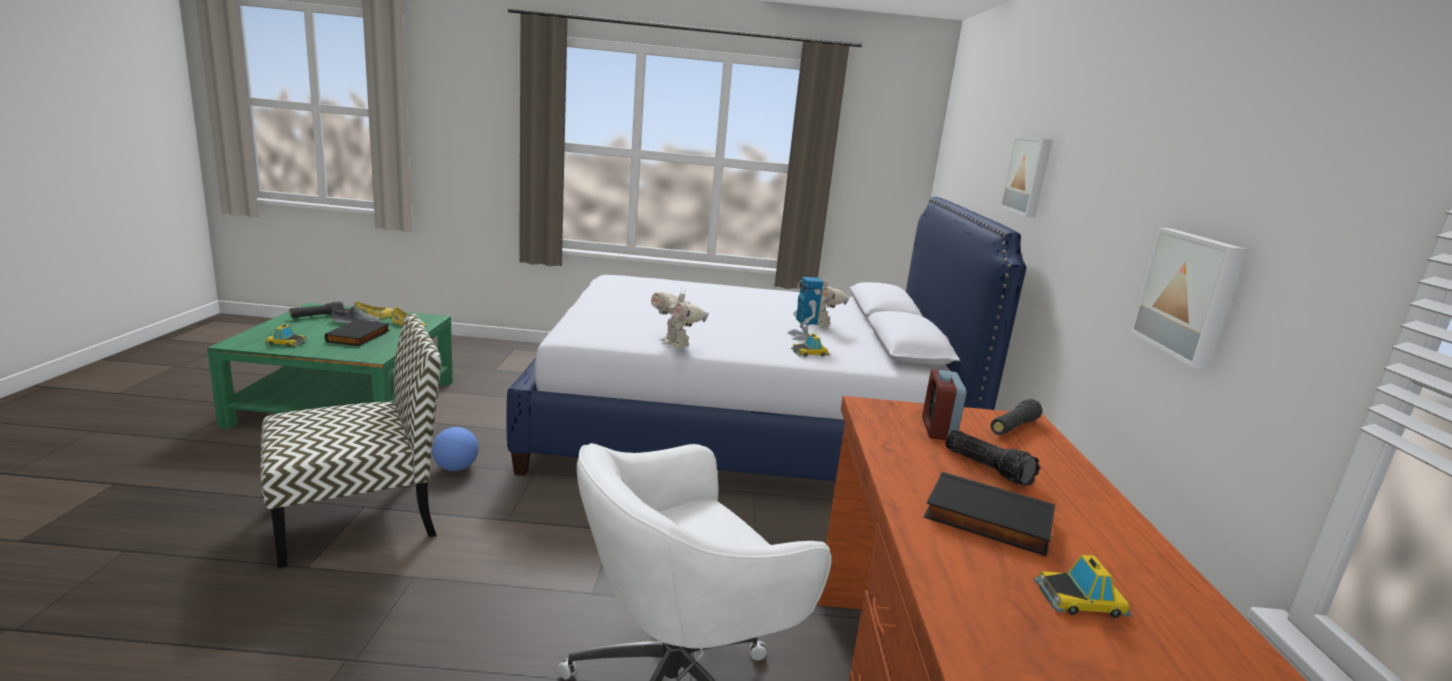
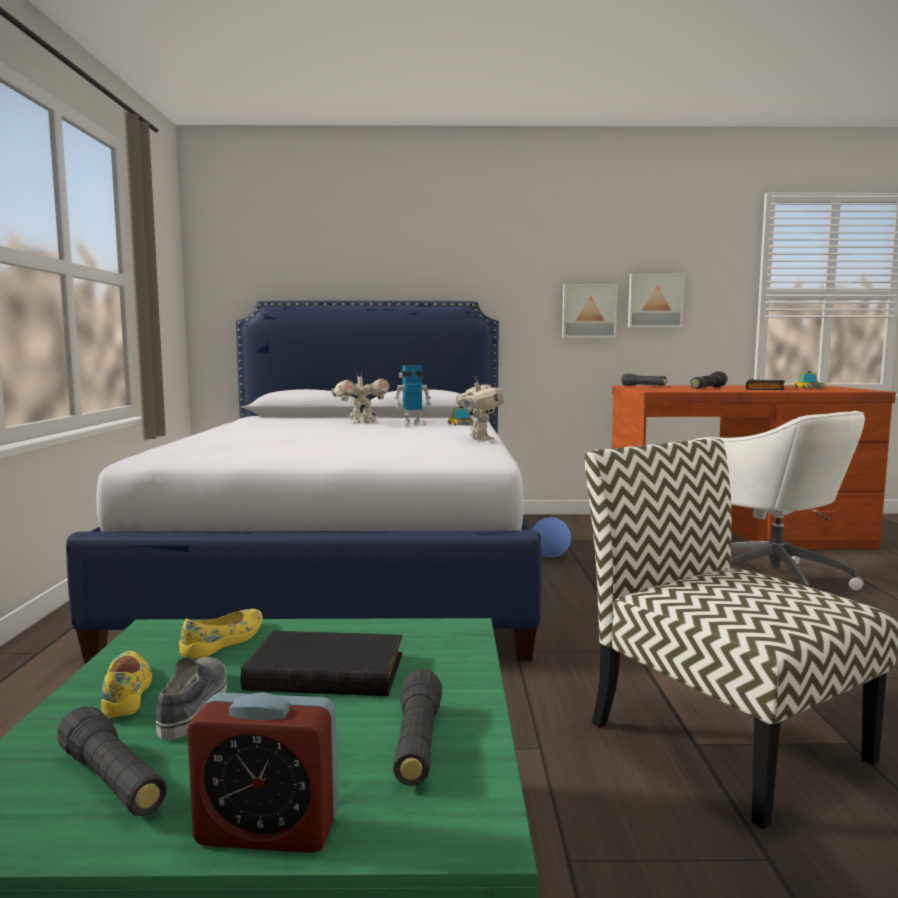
camera: 90 degrees left, 10 degrees down
(286, 342) = (417, 744): toy car -> black flashlight
(456, 468) = (540, 701): football -> football (550, 556)
(676, 344) = (479, 439): toy robot -> toy robot turned 60 degrees counterclockwise
(938, 429) = (670, 388): alarm clock -> alarm clock (267, 830)
(1029, 175) = (444, 264): picture -> picture (588, 311)

